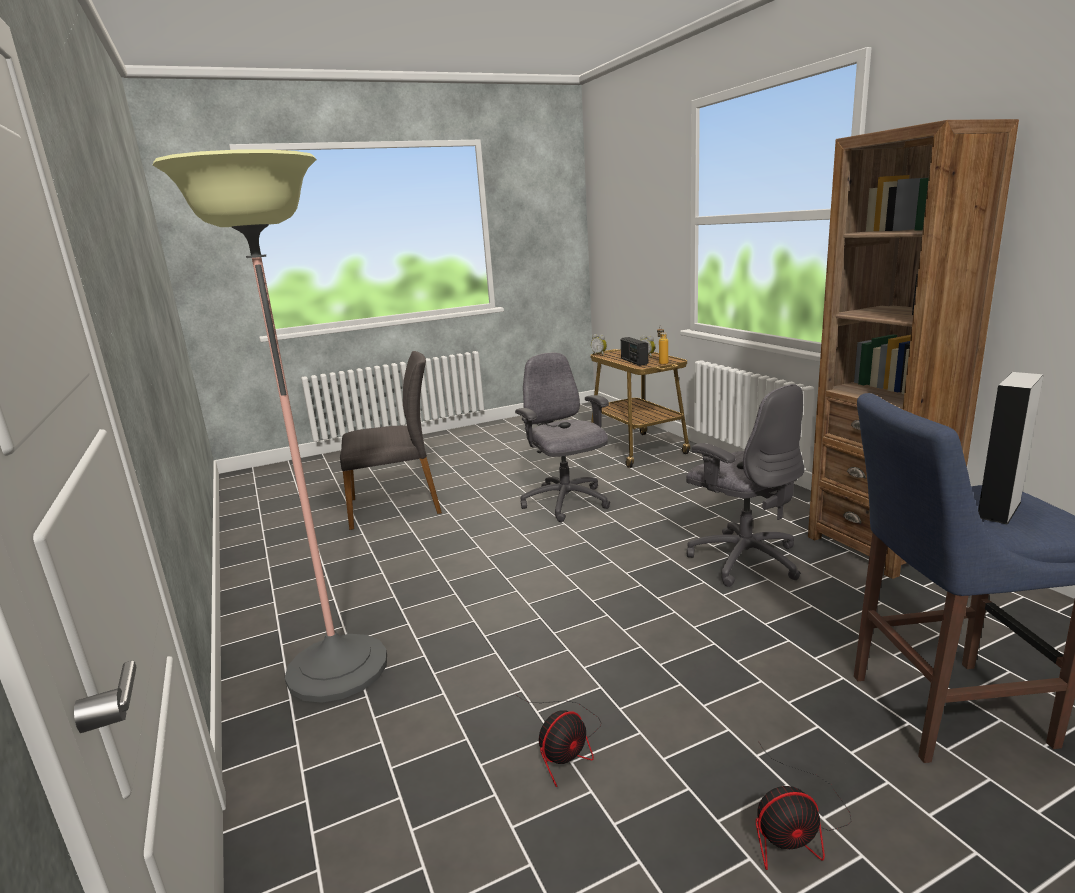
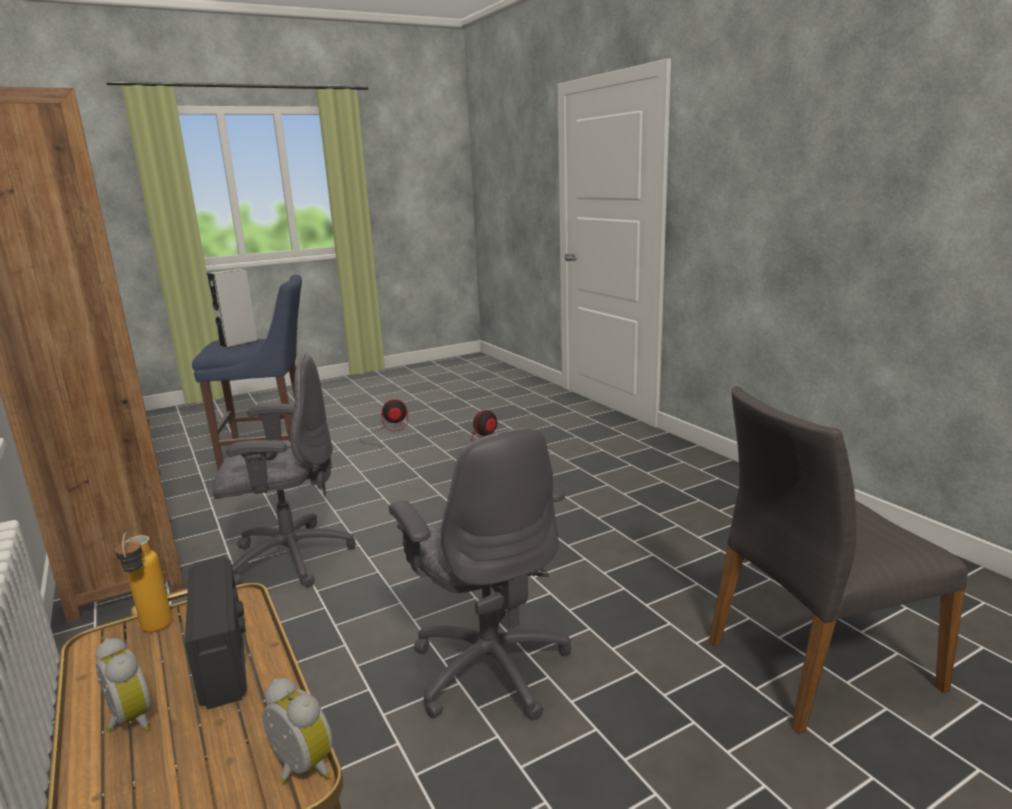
camera: 175 degrees right, 0 degrees up
(337, 668) = (652, 467): floor lamp -> none
(743, 559) = (289, 557): grey office chair -> grey office chair turned 120 degrees clockwise

